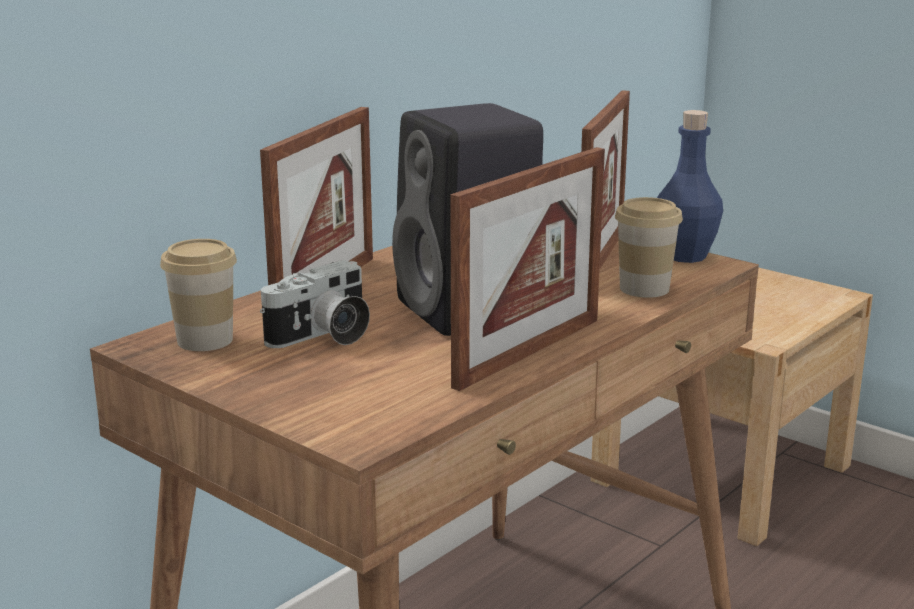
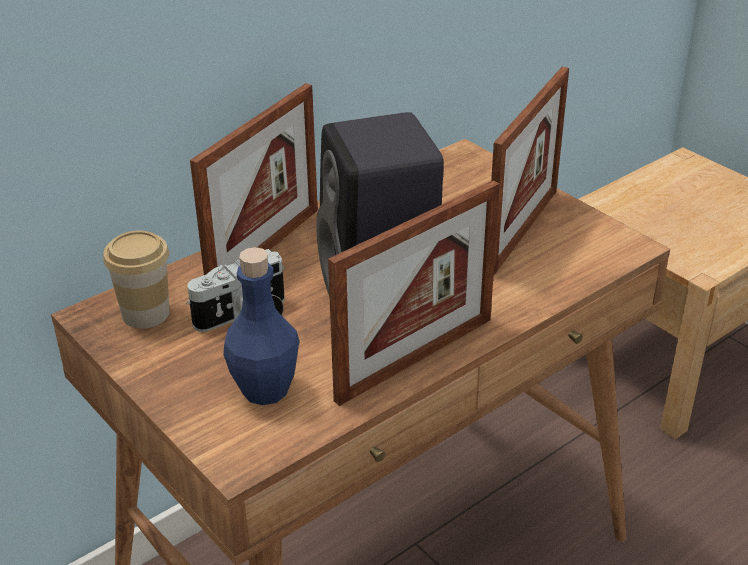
camera: 10 degrees right, 15 degrees up
(644, 288) = (549, 277): cup -> none
(685, 256) = (604, 231): blue bottle -> blue bottle (265, 390)

